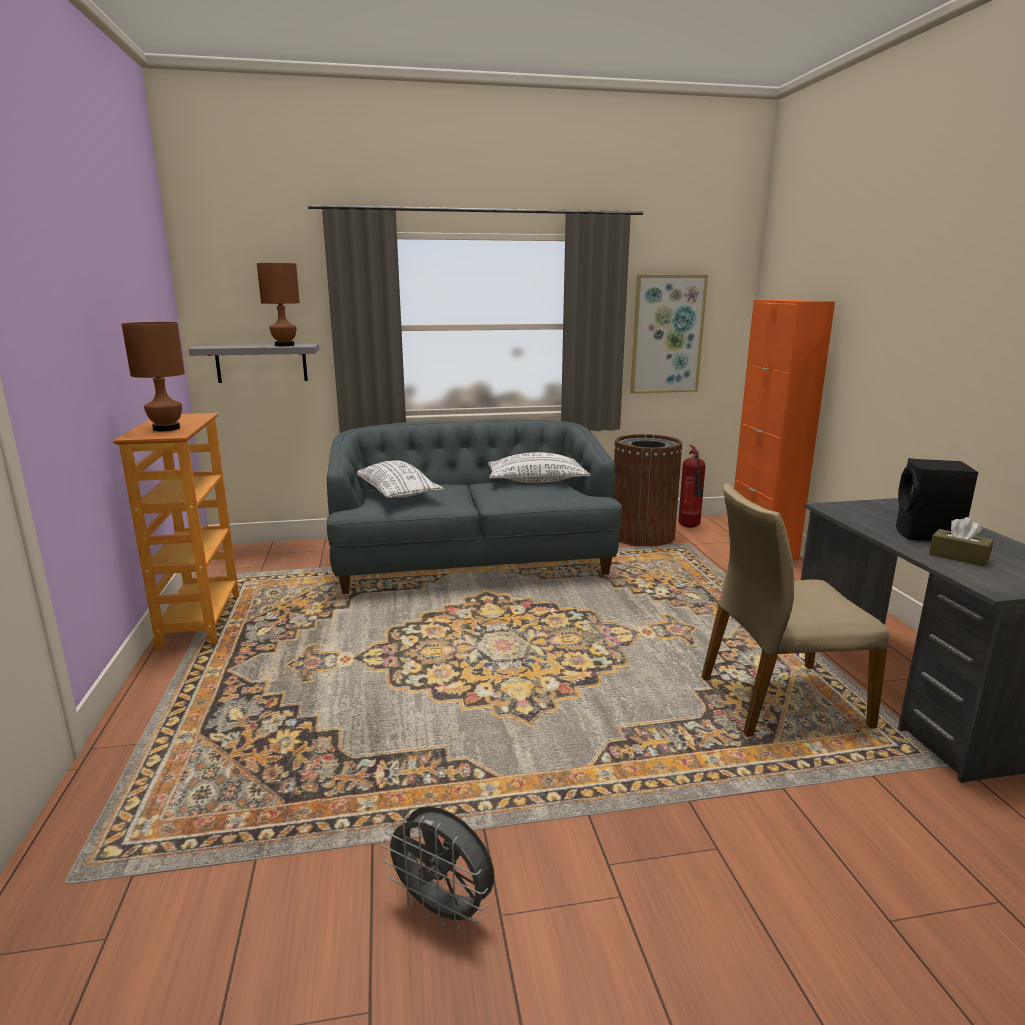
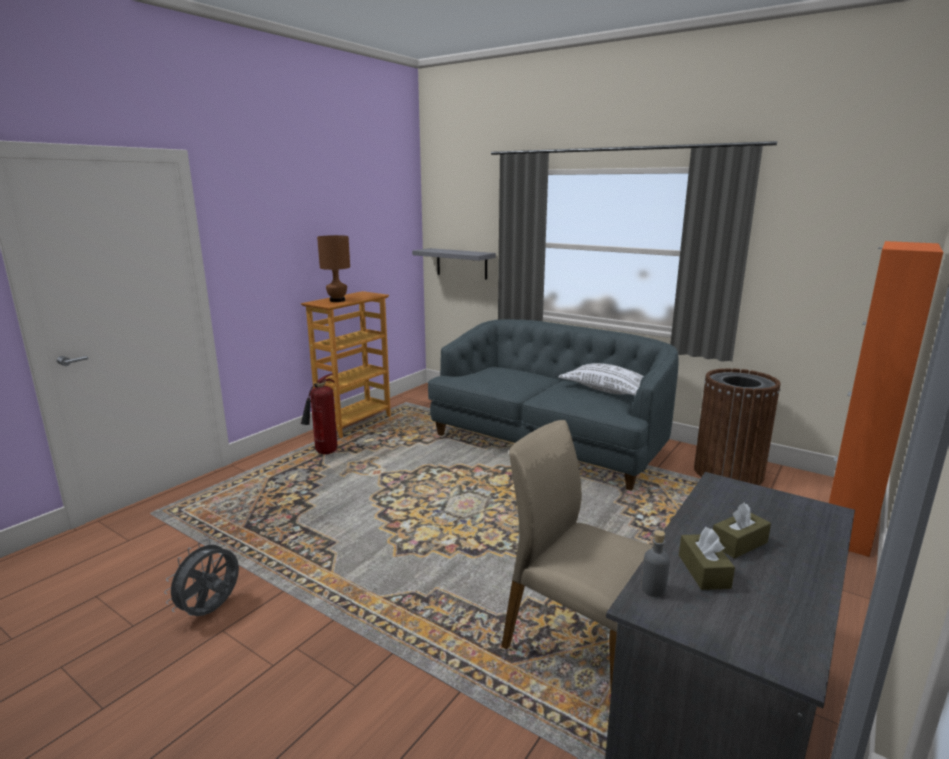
camera: 45 degrees right, 0 degrees up
(285, 345) = (467, 253): brown table lamp -> none
(396, 493) = (493, 372): white pillow -> none
(444, 910) = (211, 611): grey fan -> grey fan turned 45 degrees clockwise
(667, 334) = (805, 271): picture -> none
(690, 527) = (796, 482): fire extinguisher -> fire extinguisher (324, 453)
(927, 535) = (739, 543): black speaker -> brown tissue box
(972, 577) = (653, 589): none -> grey bottle

